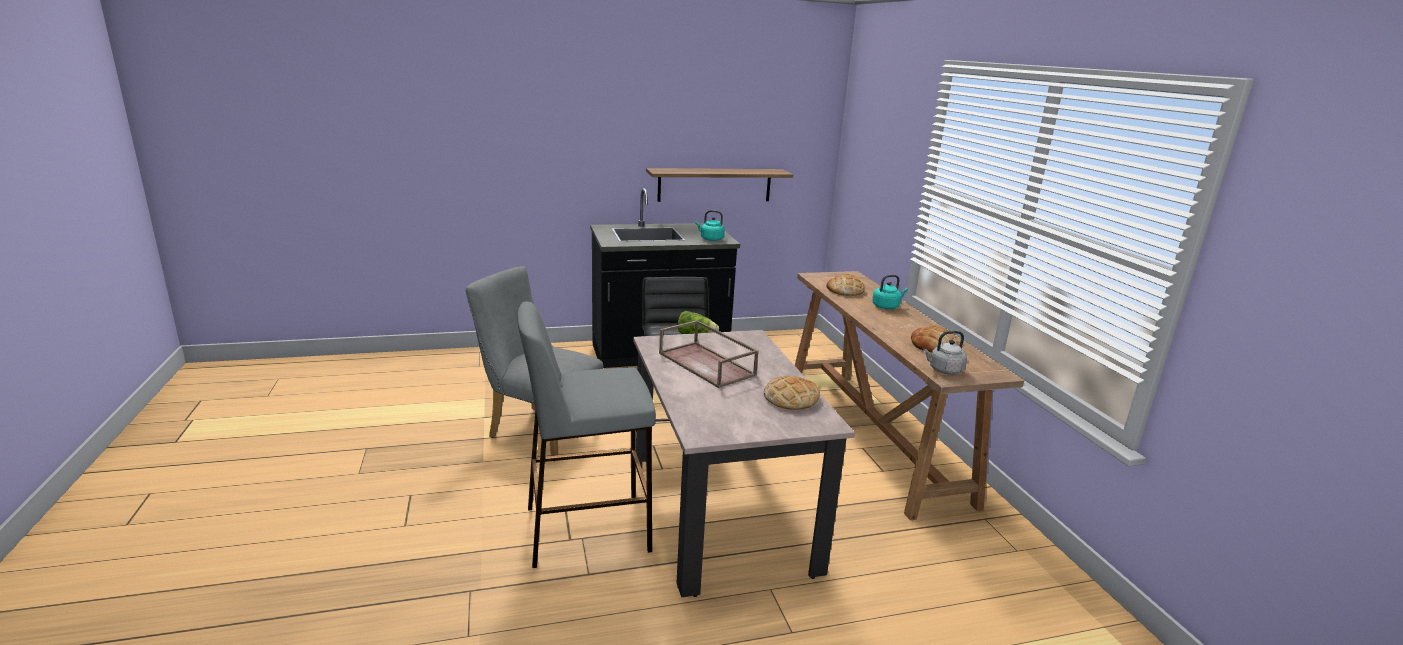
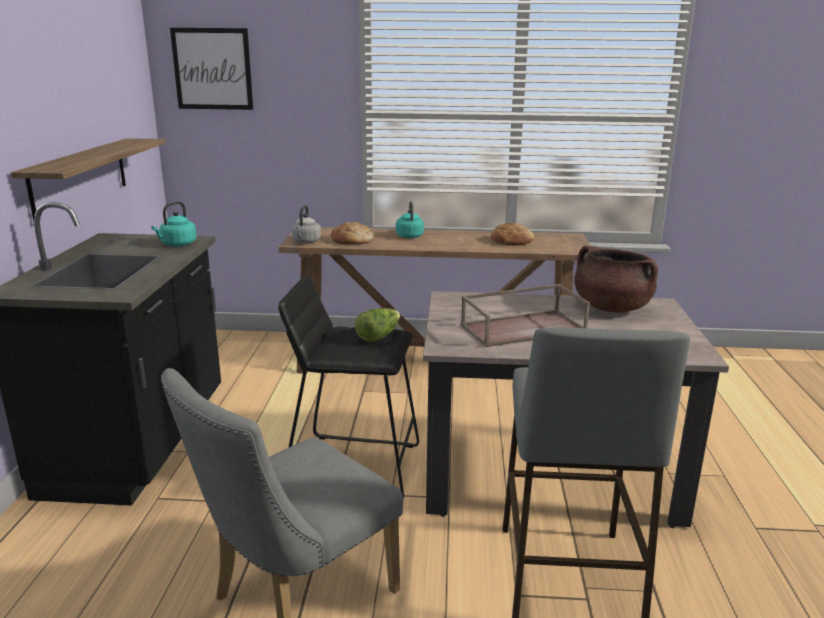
camera: 70 degrees left, 0 degrees up
(791, 398) = (611, 307): bread -> brown cooking pot
(864, 129) = (212, 69): none -> picture
(944, 370) = (564, 248): grey kettle -> grey kettle (306, 242)

